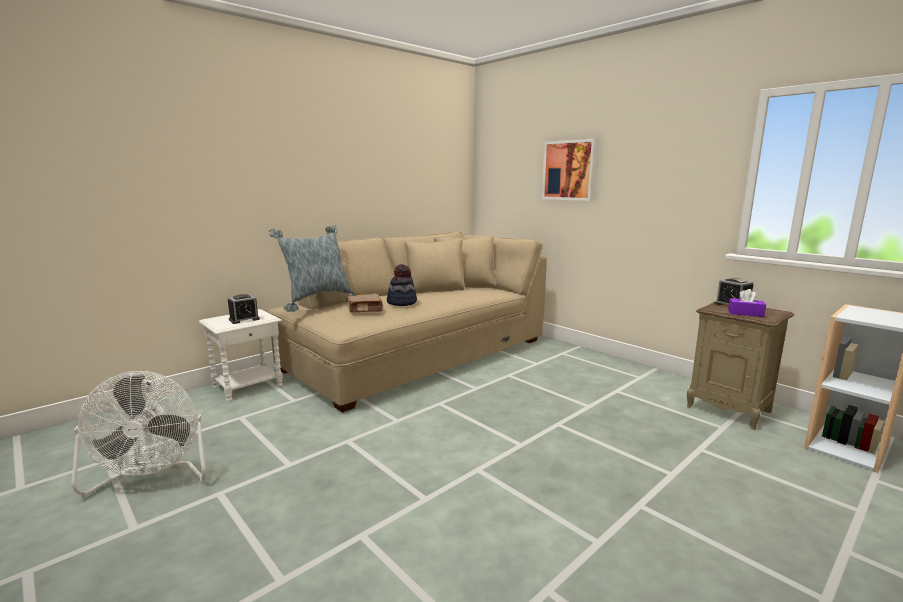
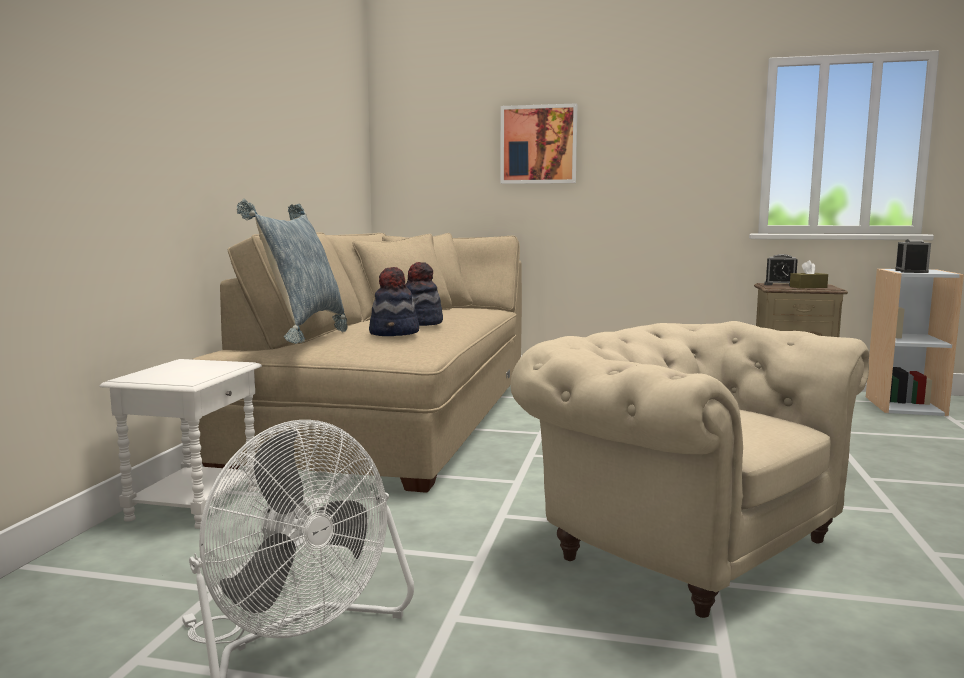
camera: 35 degrees left, 5 degrees down
(244, 319) = (199, 370): alarm clock -> alarm clock (911, 271)
(365, 310) = (395, 333): brown book -> hat
(397, 498) = (676, 542): none -> beige armchair
(745, 313) = (808, 287): purple tissue box -> brown tissue box

